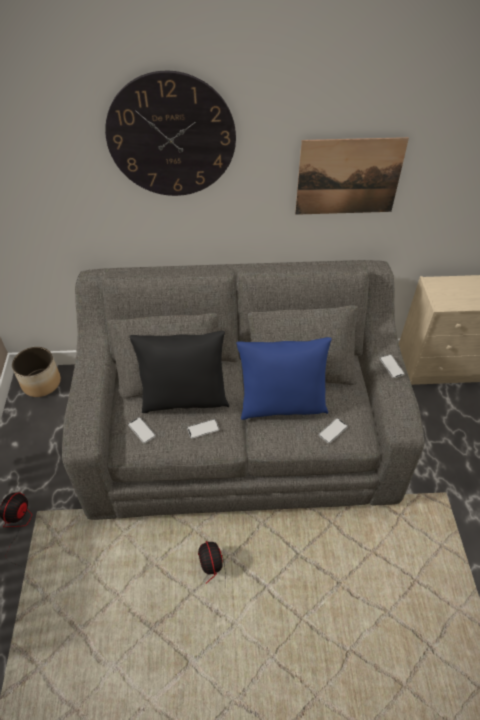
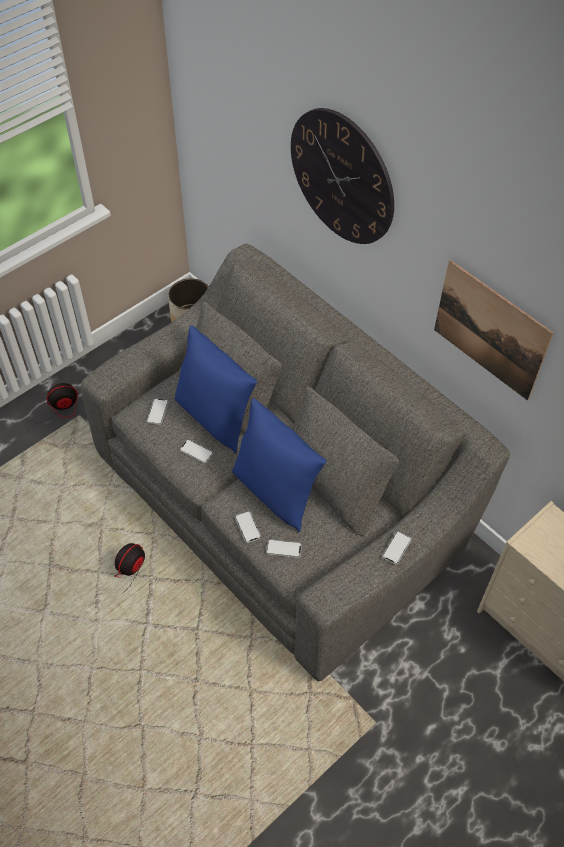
camera: 50 degrees right, 5 degrees up
(184, 399) = (215, 417): black pillow -> blue pillow
(297, 440) = (247, 527): none -> phone

